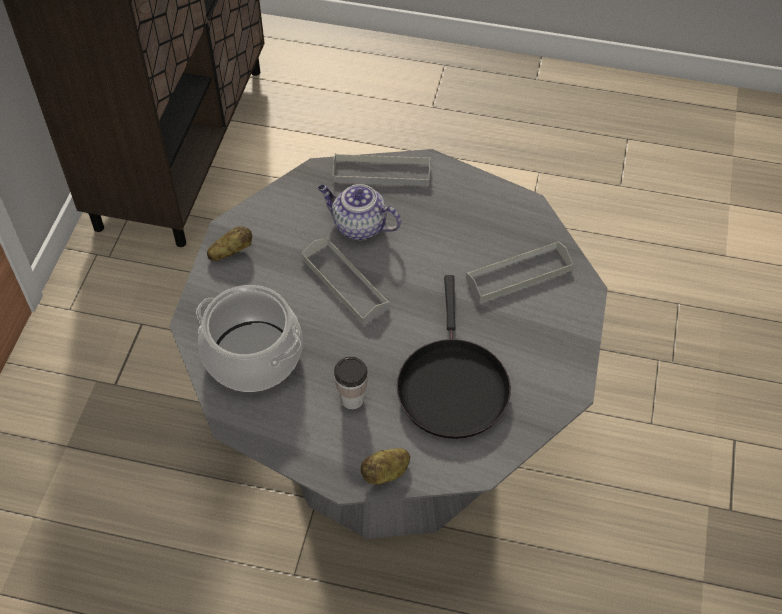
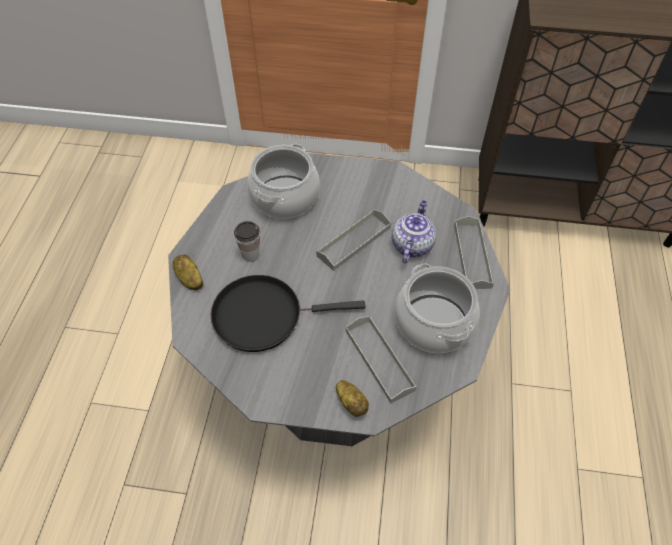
camera: 85 degrees right, 0 degrees up
(231, 252) = (373, 175): potato -> potato (352, 402)
(472, 221) = (433, 323): none -> cooking pot

